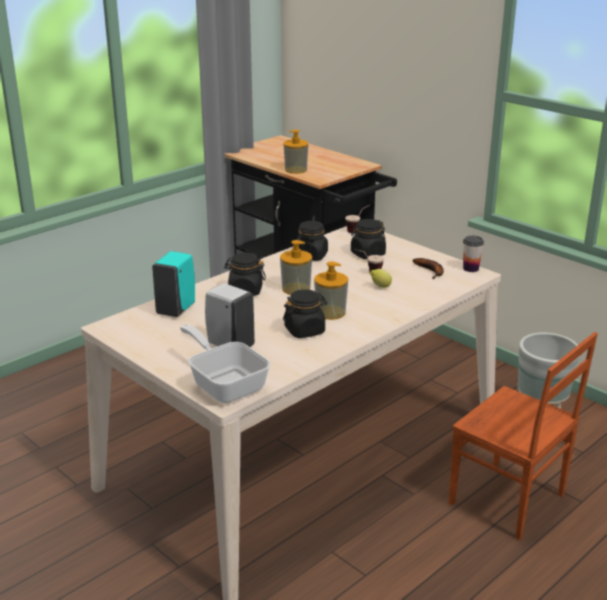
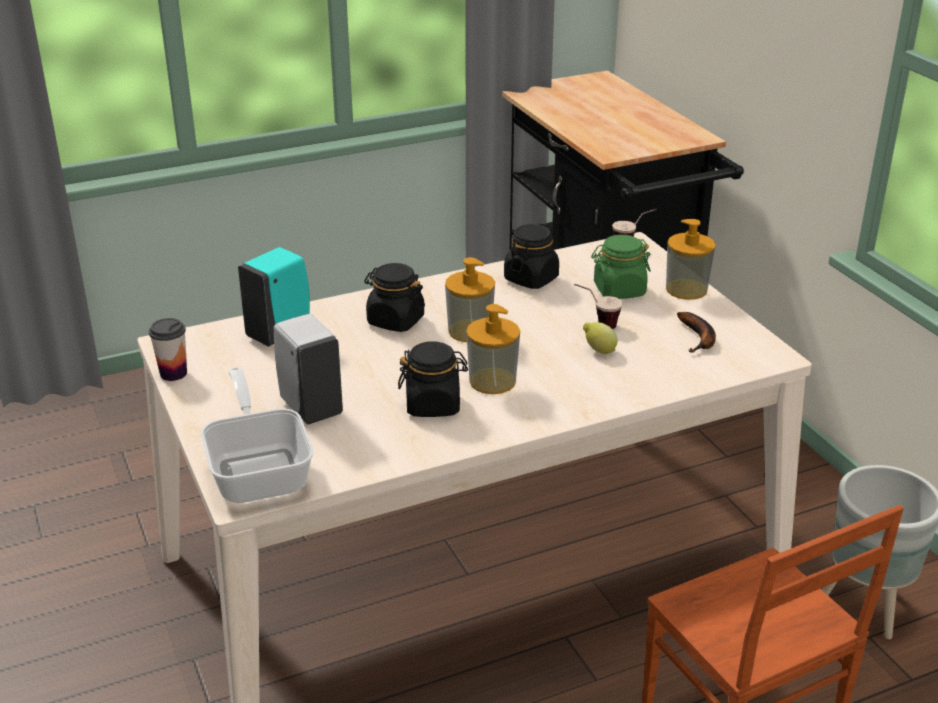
camera: 20 degrees right, 5 degrees up
(296, 170) = (586, 133): soap dispenser -> soap dispenser (686, 289)
(367, 254) = (619, 290): black jar -> green jar
(470, 268) = (767, 345): cup -> cup (173, 373)

